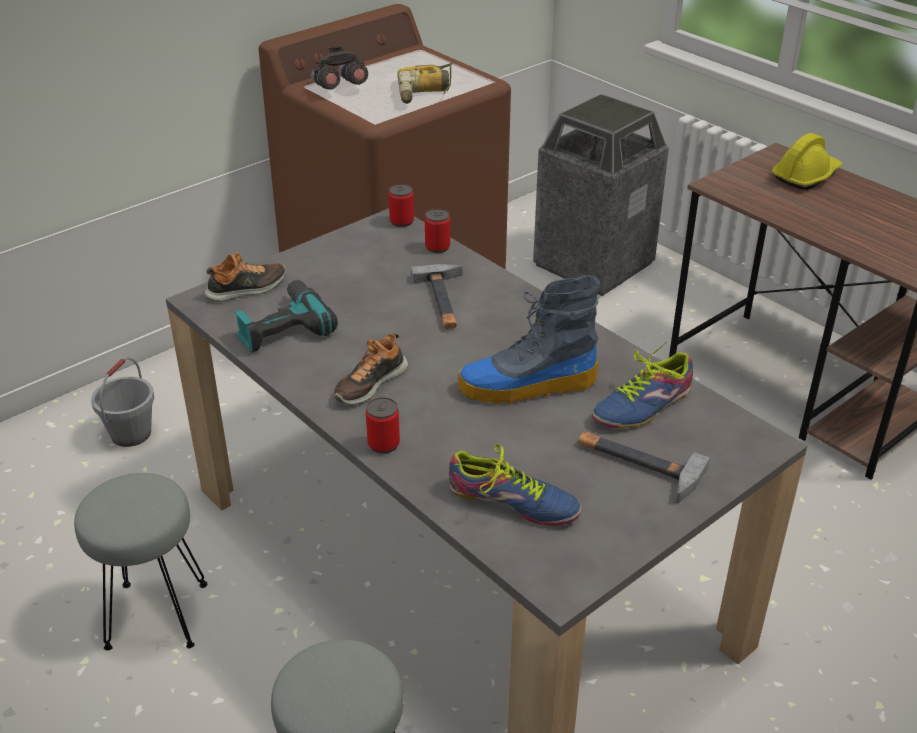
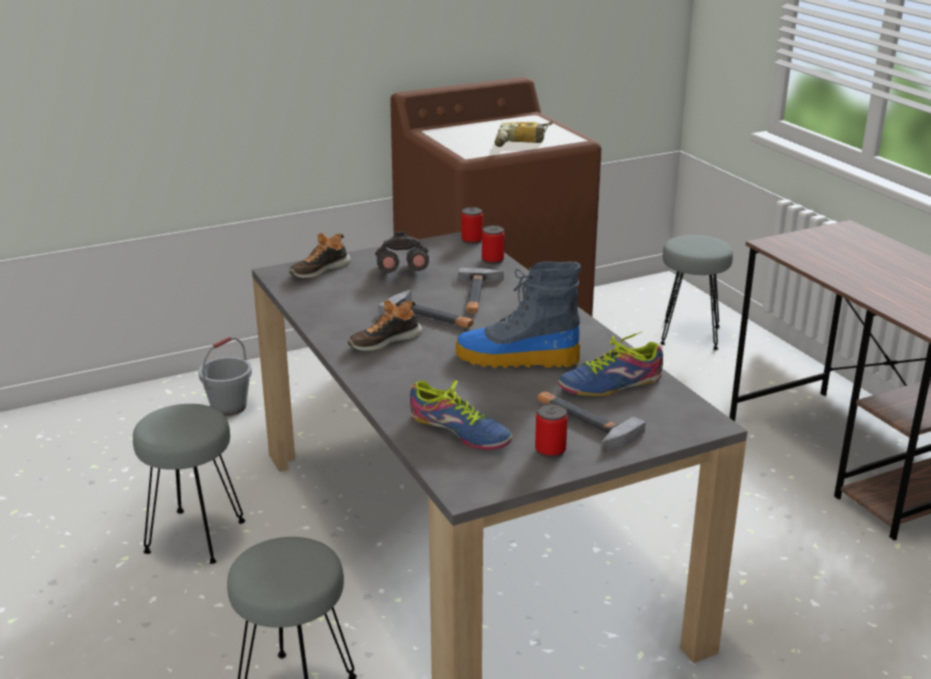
camera: 15 degrees right, 10 degrees down
(247, 289) = (319, 270): shoe -> shoe turned 150 degrees clockwise
(282, 327) = (334, 297): power drill -> none
(339, 88) = (450, 134): grey binoculars -> grey binoculars (401, 272)
(383, 444) = (373, 380): can -> can (550, 450)
(406, 339) = (431, 316): none -> hammer
(592, 264) = (689, 335): trash can -> grey stool
(805, 176) = (864, 246): yellow hard hat -> none

